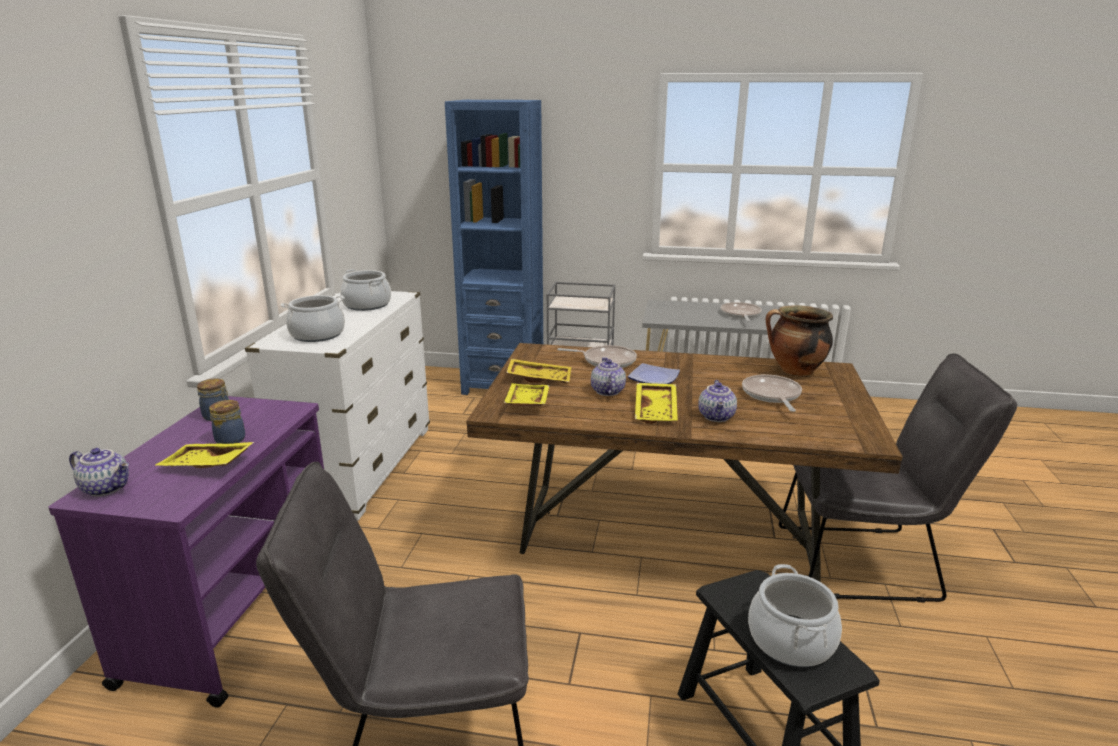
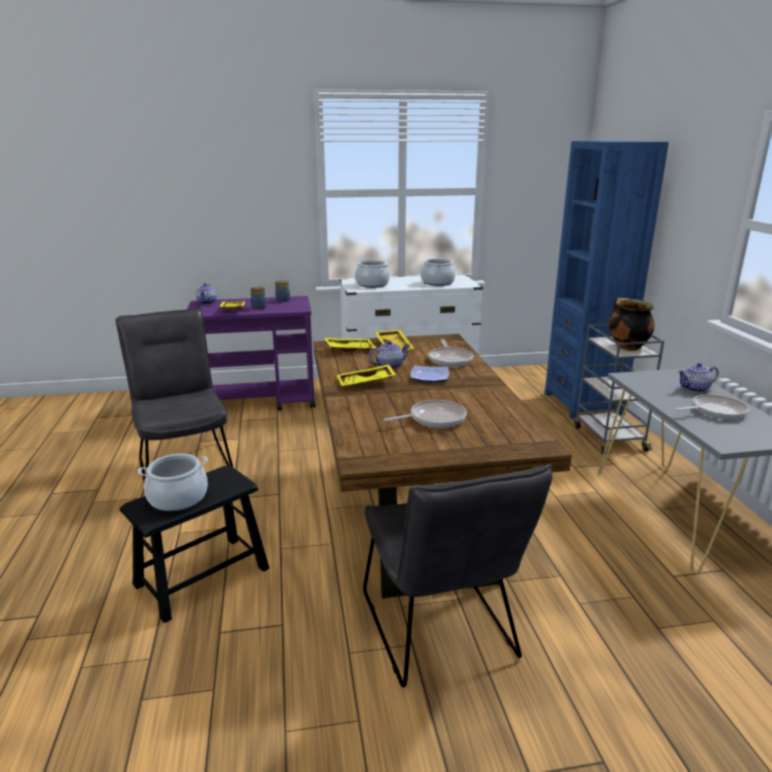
camera: 70 degrees right, 0 degrees up
(717, 417) = (369, 402): teapot -> teapot (695, 389)
(795, 371) = (508, 426): cooking pot -> cooking pot (626, 347)

